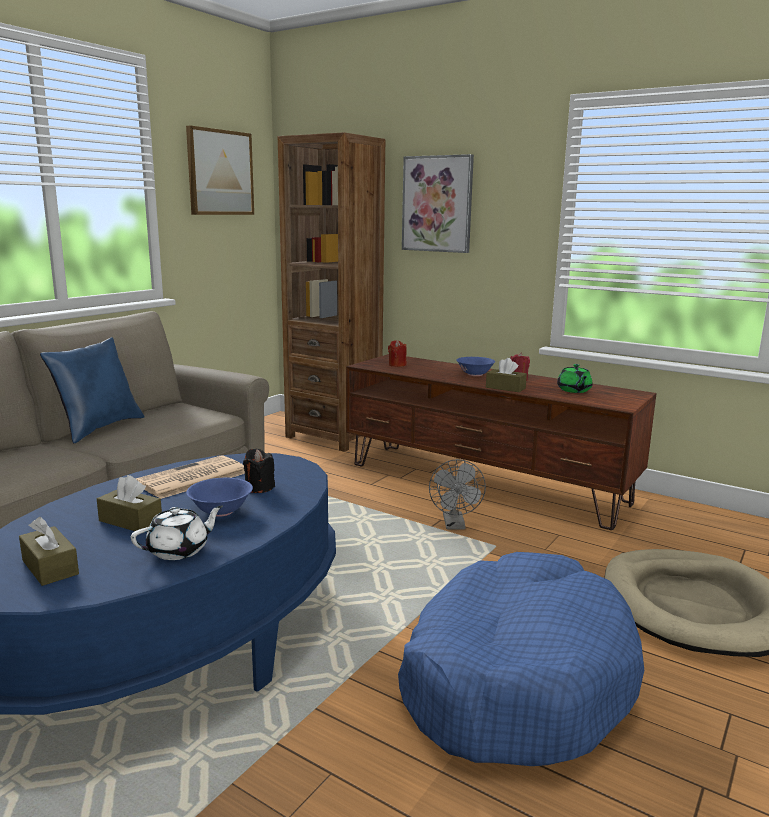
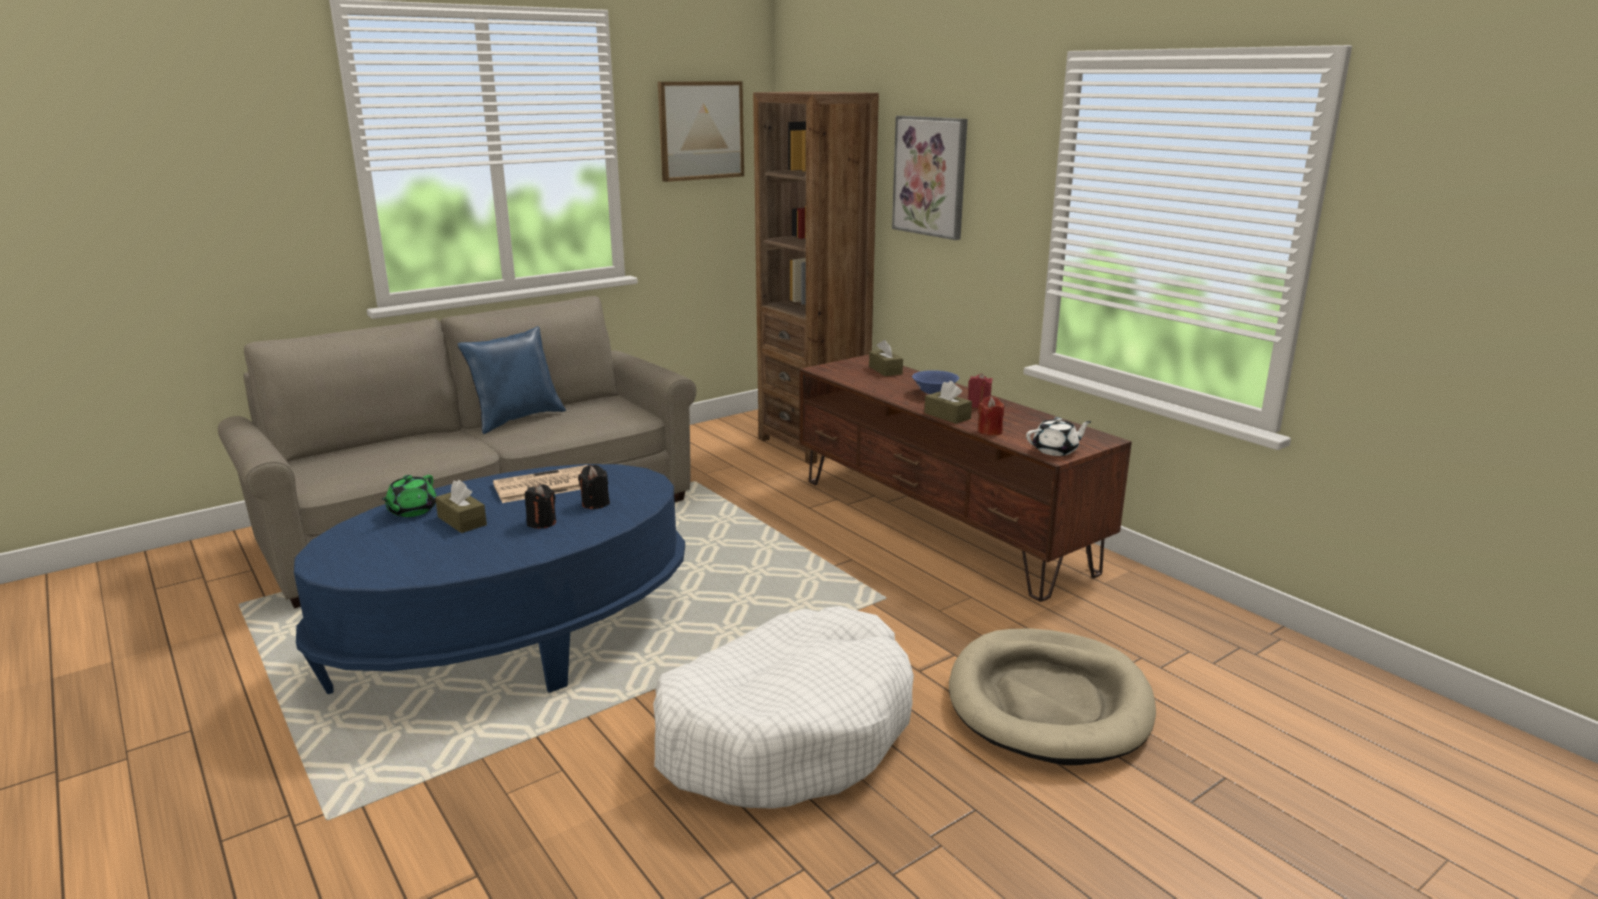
camera: 20 degrees right, 5 degrees up
(50, 567) = (373, 553): brown tissue box -> brown tissue box (885, 370)
(179, 550) = (478, 554): white teapot -> white teapot (1056, 450)
(221, 511) = (541, 522): blue bowl -> black candle
(397, 365) = (858, 372): red candle -> red candle (989, 431)
(455, 525) = (861, 568): grey fan -> none
(515, 679) = (786, 731): blue dog bed -> white dog bed
(574, 390) = (1027, 427): green teapot -> green teapot (411, 511)

